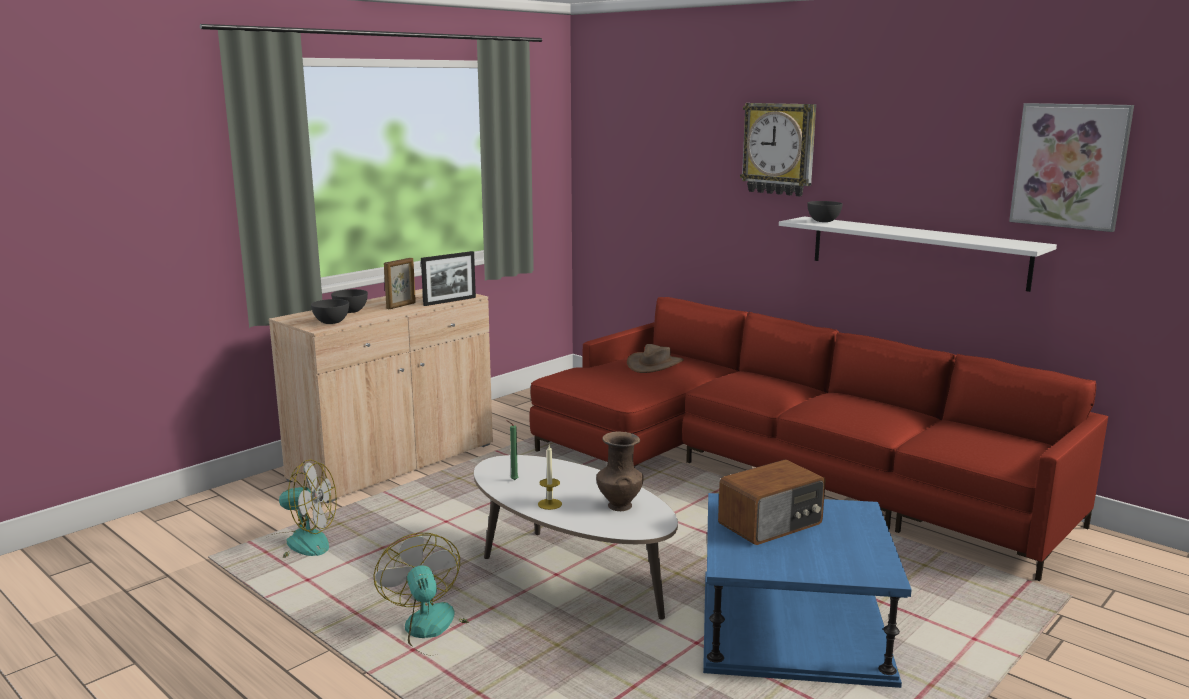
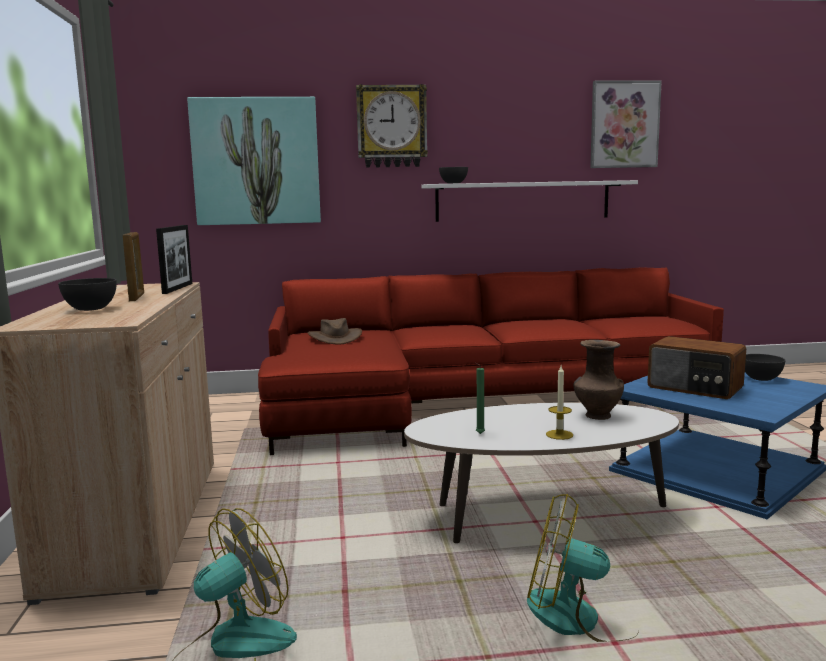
camera: 50 degrees left, 5 degrees down
(331, 322) = (112, 317): grey bowl -> grey bowl (760, 379)
(661, 175) = (256, 161): none -> picture
(771, 524) = (695, 388): radio -> radio turned 120 degrees clockwise

